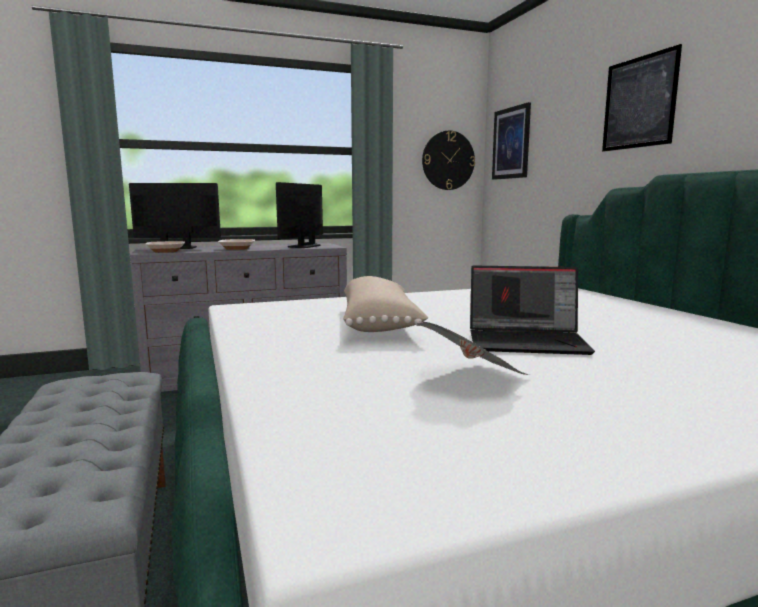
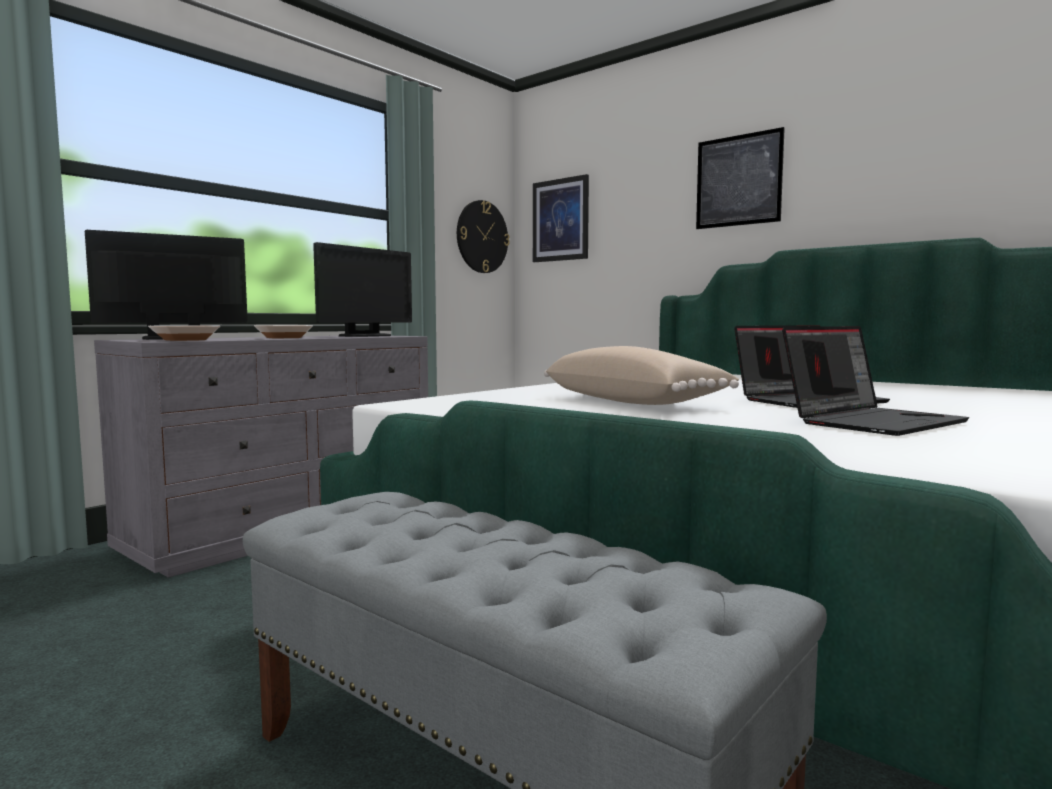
camera: 30 degrees left, 5 degrees down
(304, 246) = (365, 336): monitor -> monitor turned 135 degrees counterclockwise
(474, 378) = (872, 422): newspaper -> laptop

